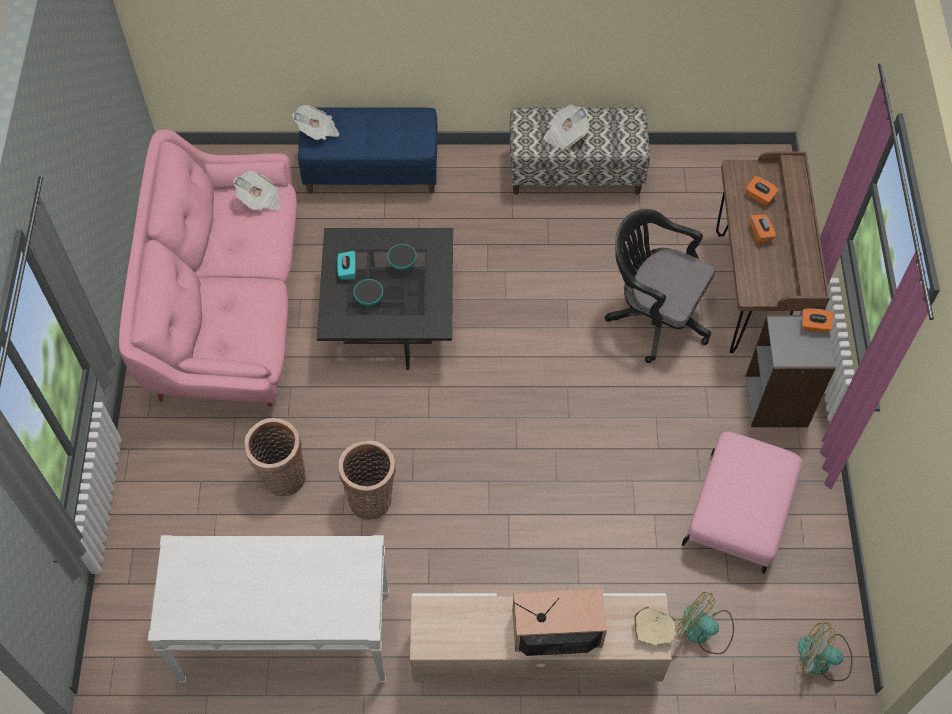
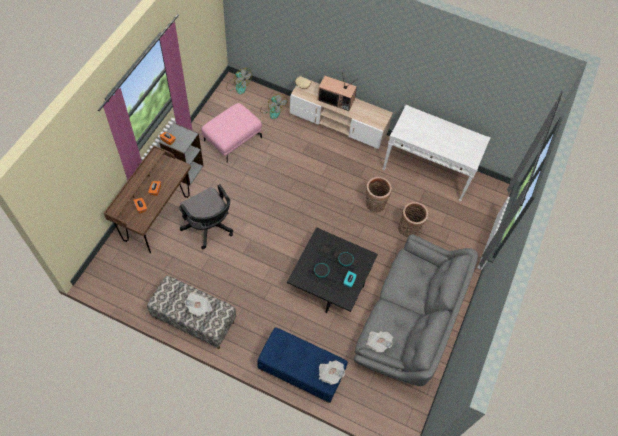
camera: 160 degrees left, 0 degrees up
(227, 307) = (407, 322): pink sofa -> grey sofa

